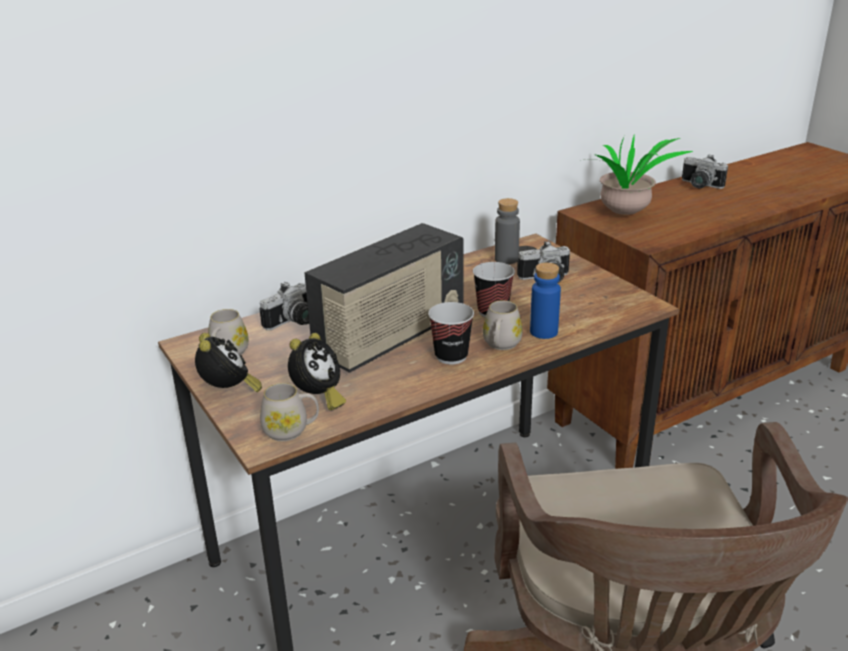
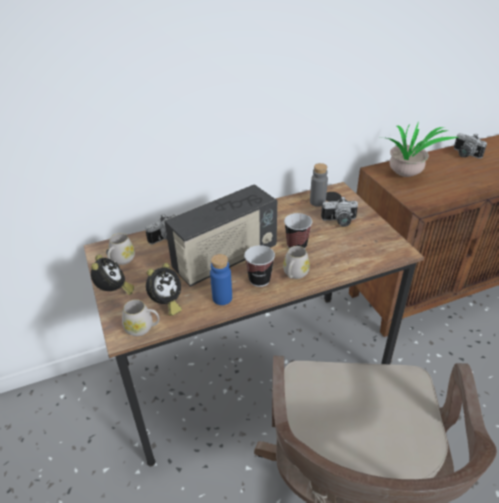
camera: 10 degrees right, 10 degrees up
(543, 332) = (326, 266): blue bottle -> blue bottle (222, 298)

